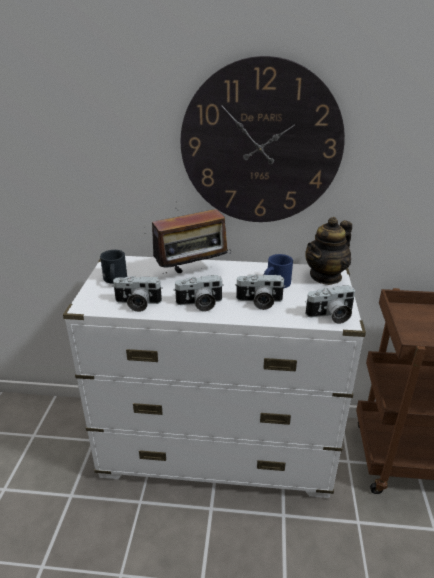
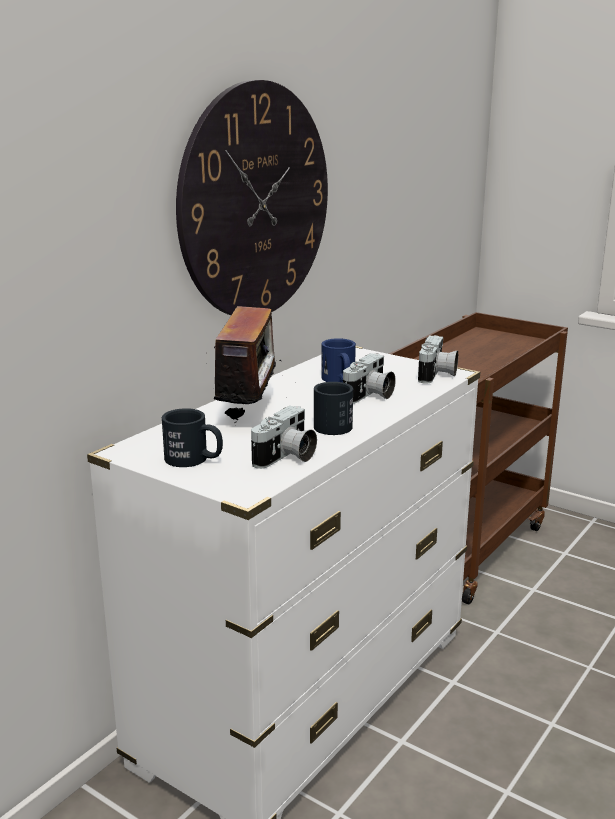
camera: 60 degrees left, 10 degrees down
(200, 304) = (335, 424): camera -> black mug
(326, 276) = (355, 356): teapot -> none

